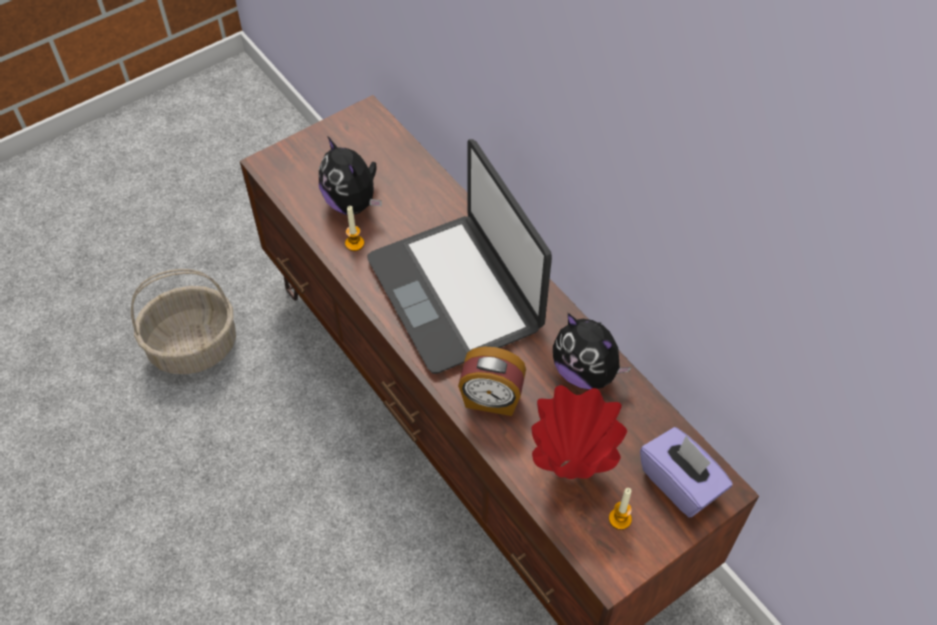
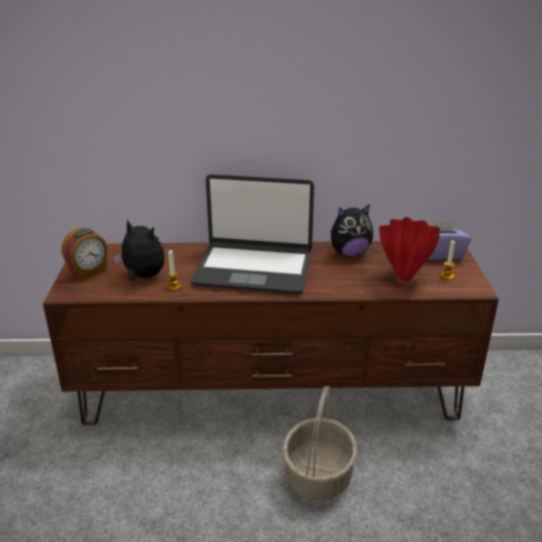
camera: 55 degrees left, 25 degrees down
(194, 346) = (64, 494): basket -> basket (317, 475)
(352, 203) = (143, 277): plush toy -> plush toy turned 150 degrees counterclockwise
(491, 400) = (337, 284): alarm clock -> alarm clock (88, 272)

